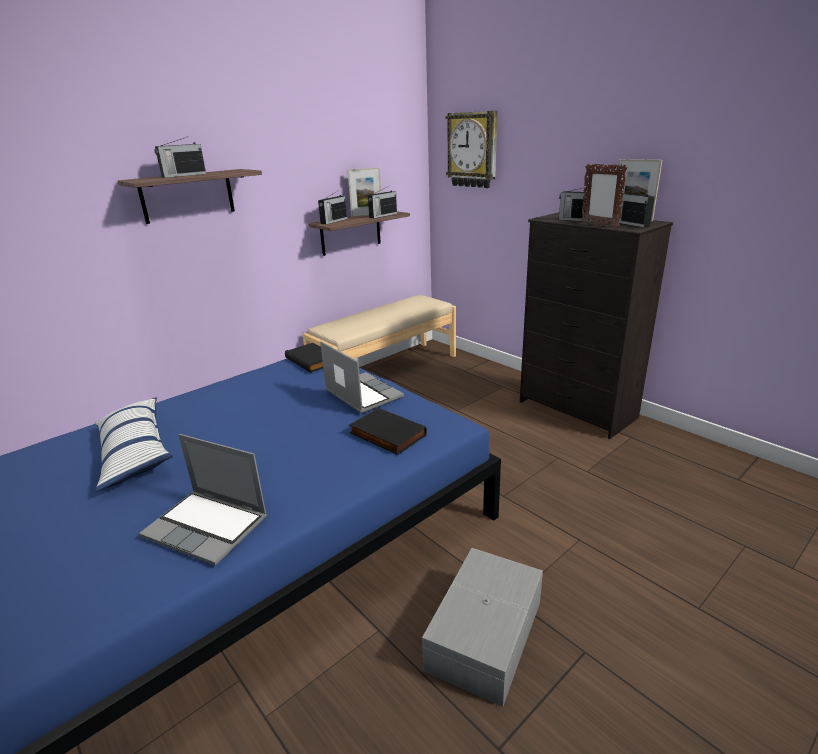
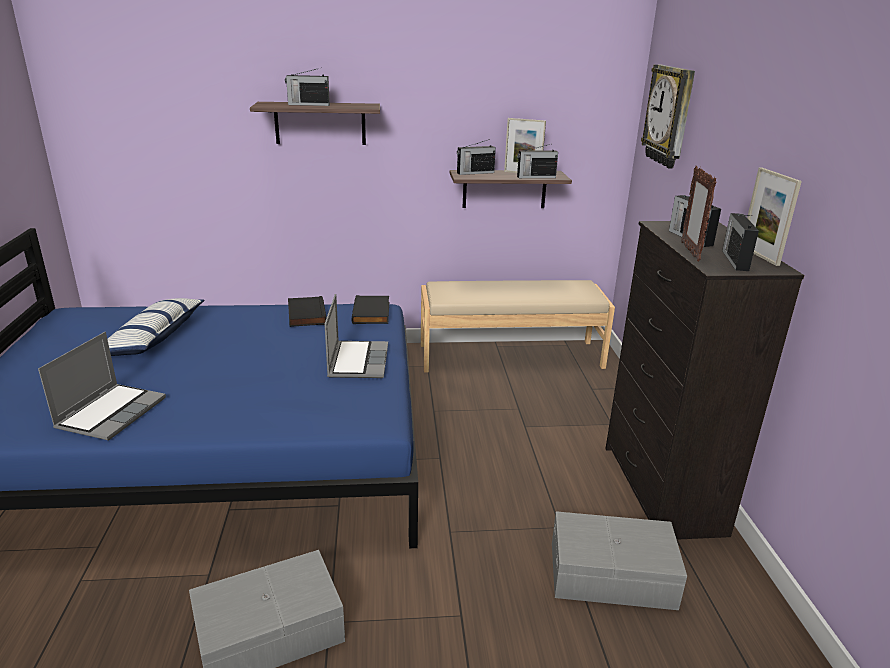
camera: 35 degrees right, 0 degrees up
(208, 527) = (111, 412): laptop -> laptop turned 135 degrees counterclockwise
(386, 435) = (316, 405): black book -> black book (305, 314)
(619, 468) = (613, 576): none -> grey storage box

